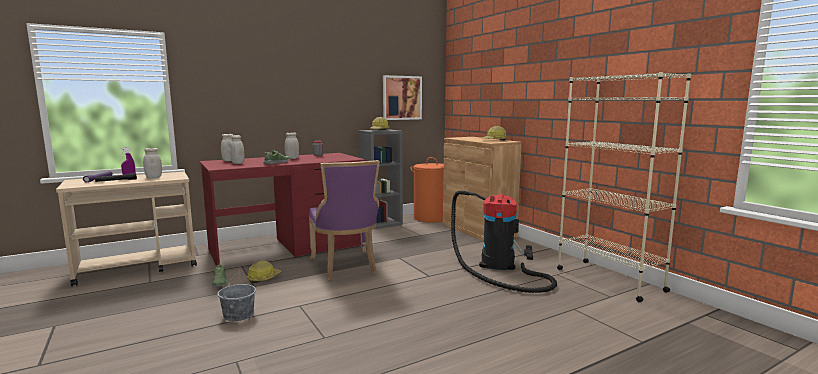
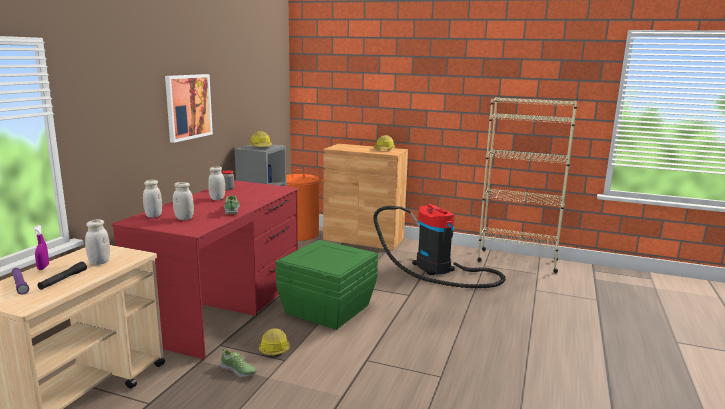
camera: 40 degrees left, 5 degrees up
(238, 315) = (334, 391): grey bucket -> none
(345, 266) = (326, 309): purple chair -> green storage box
(402, 98) = (262, 104): picture -> picture (188, 107)

